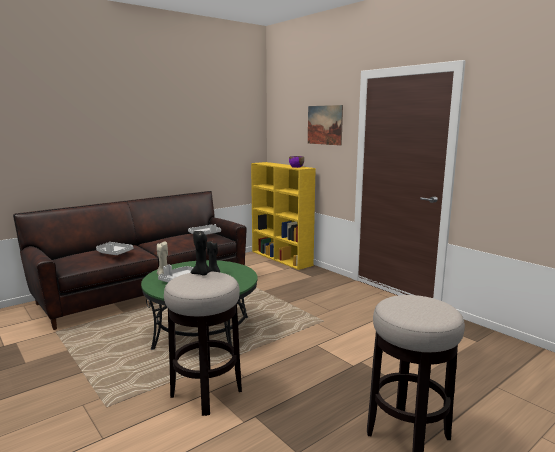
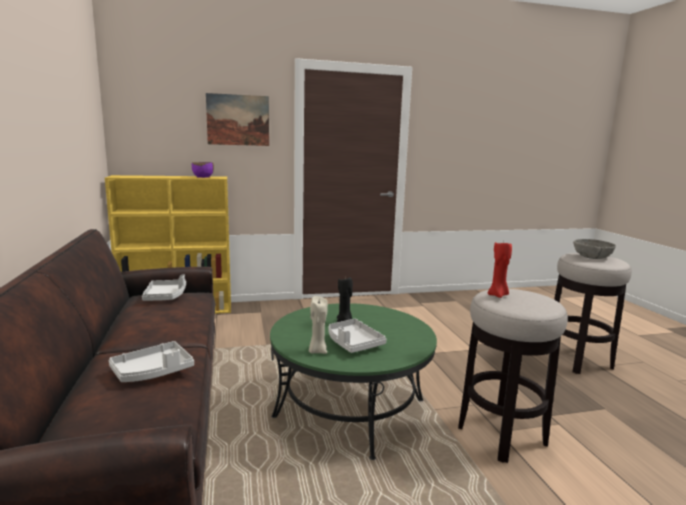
camera: 65 degrees left, 0 degrees up
(202, 274) = (498, 295): black candle -> red candle
(418, 305) = (592, 257): none -> grey bowl

